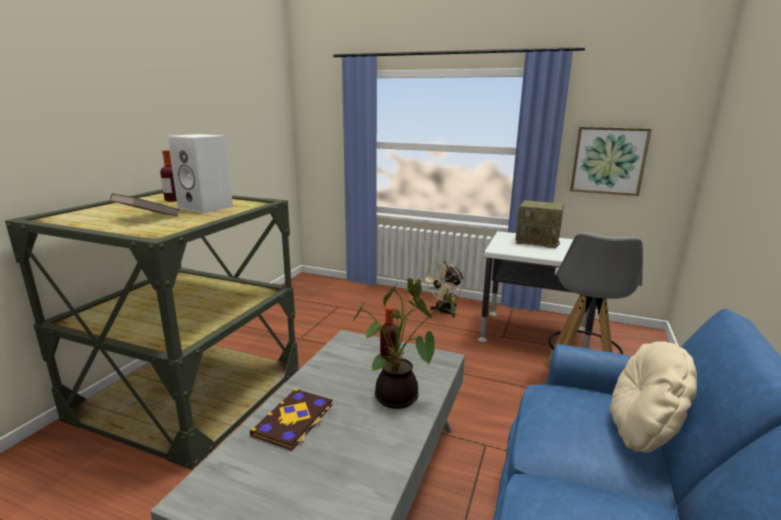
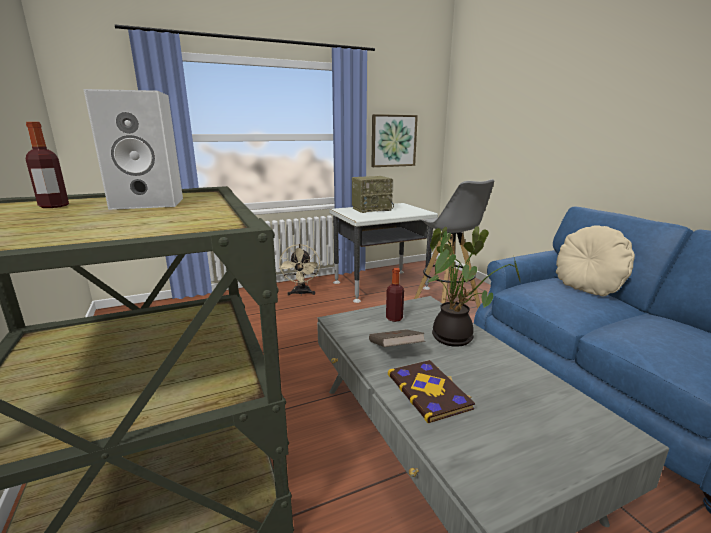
camera: 45 degrees left, 0 degrees up
(147, 218) = (113, 222): brown book -> brown book (394, 350)

